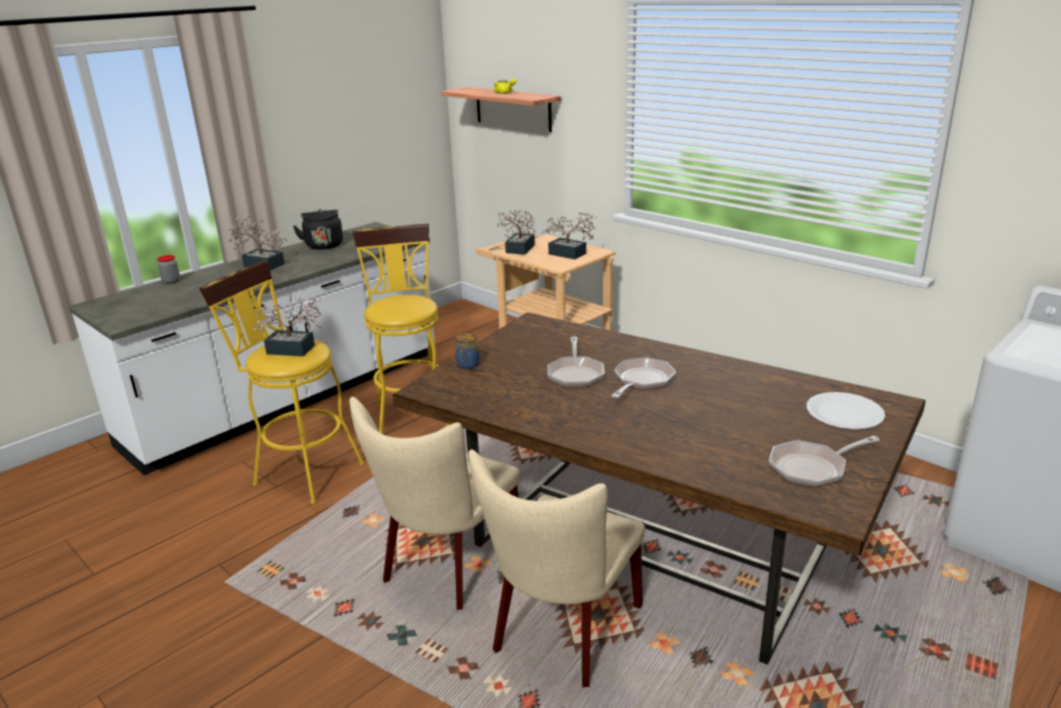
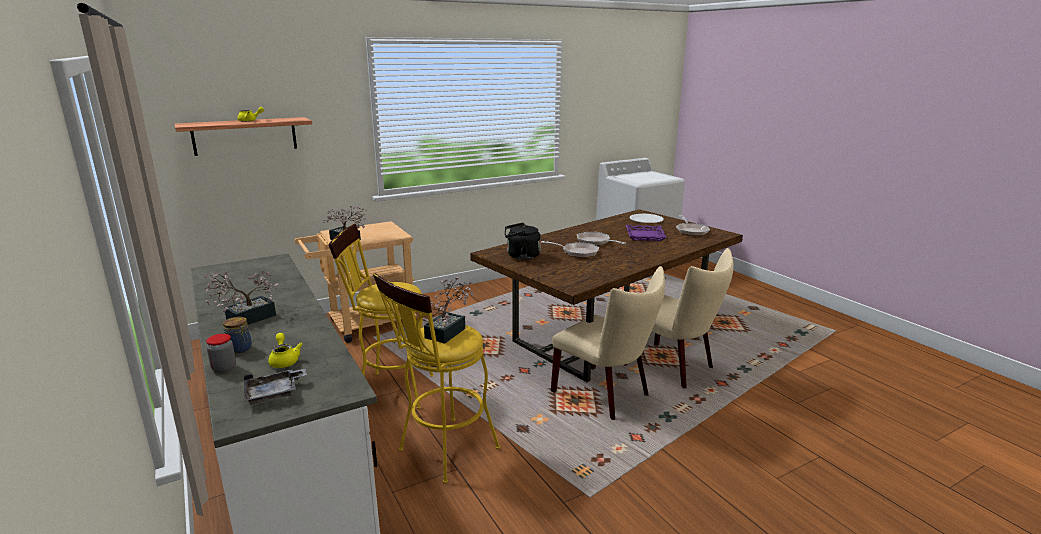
camera: 75 degrees left, 5 degrees down
(125, 304) = (274, 393): none -> grey tray
(180, 294) = (284, 360): none -> yellow teapot
(323, 245) = (230, 290): black kettle -> black kettle (521, 256)
(467, 365) = (545, 274): jar -> jar (240, 349)
(570, 254) = (381, 230): potted plant -> none
(722, 420) = (644, 236): none -> purple tray

